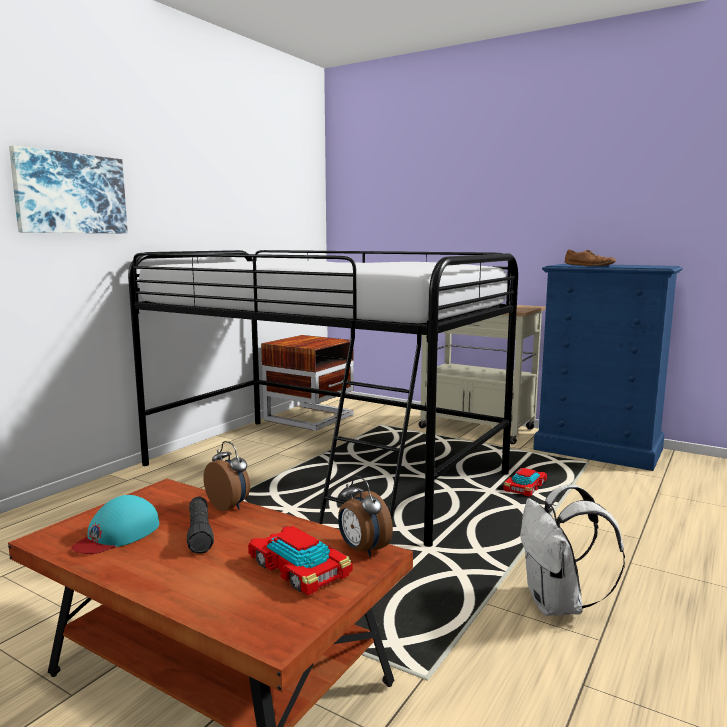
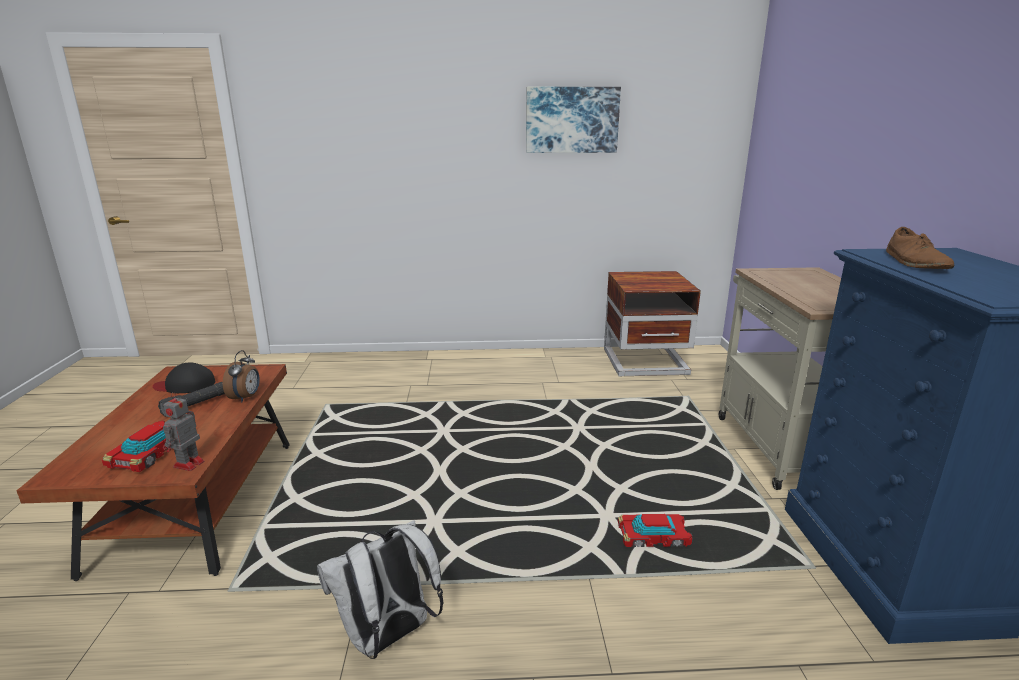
camera: 55 degrees right, 10 degrees up
(70, 193) = (403, 125): picture -> picture (571, 120)
(117, 534) = (185, 385): turquoise cap -> black cap
(323, 471) = (533, 415): black bed -> none
(362, 550) = (187, 465): alarm clock -> toy robot

